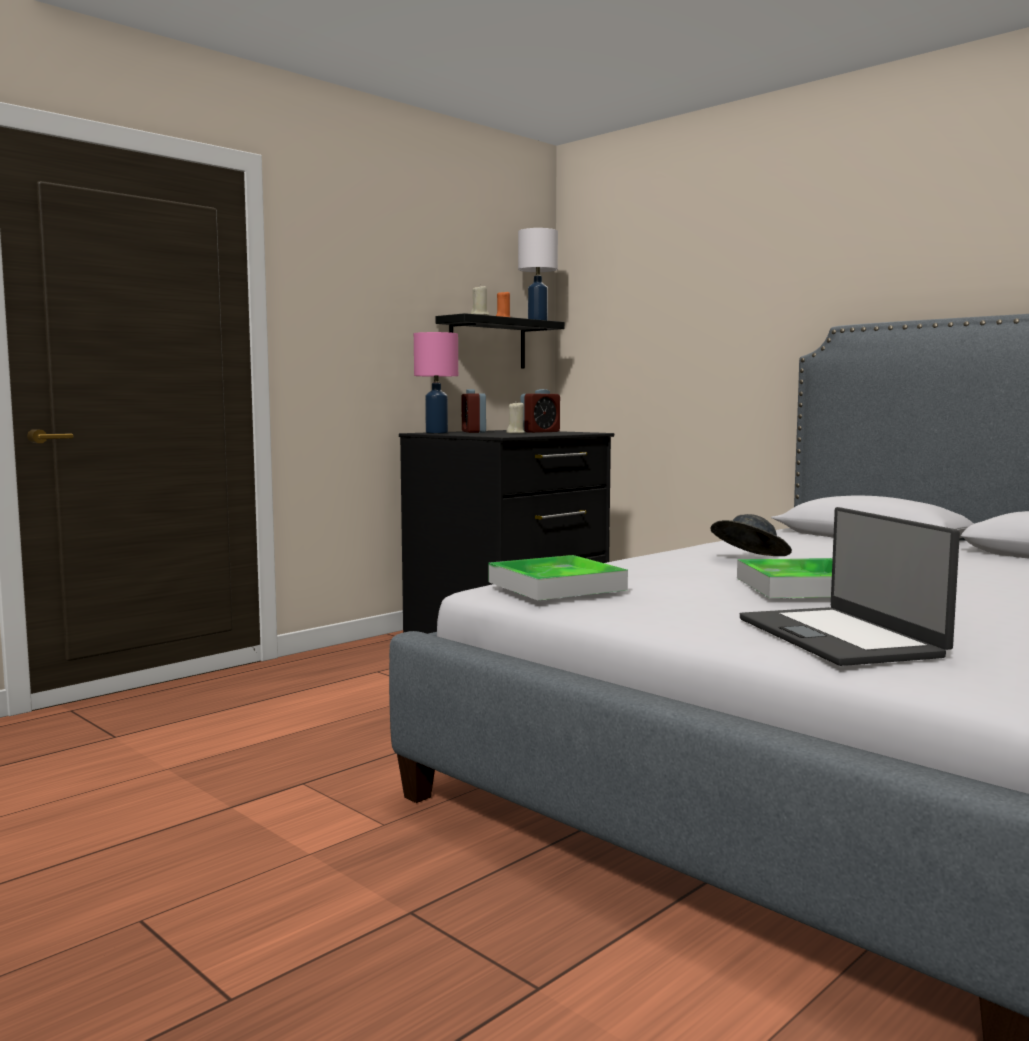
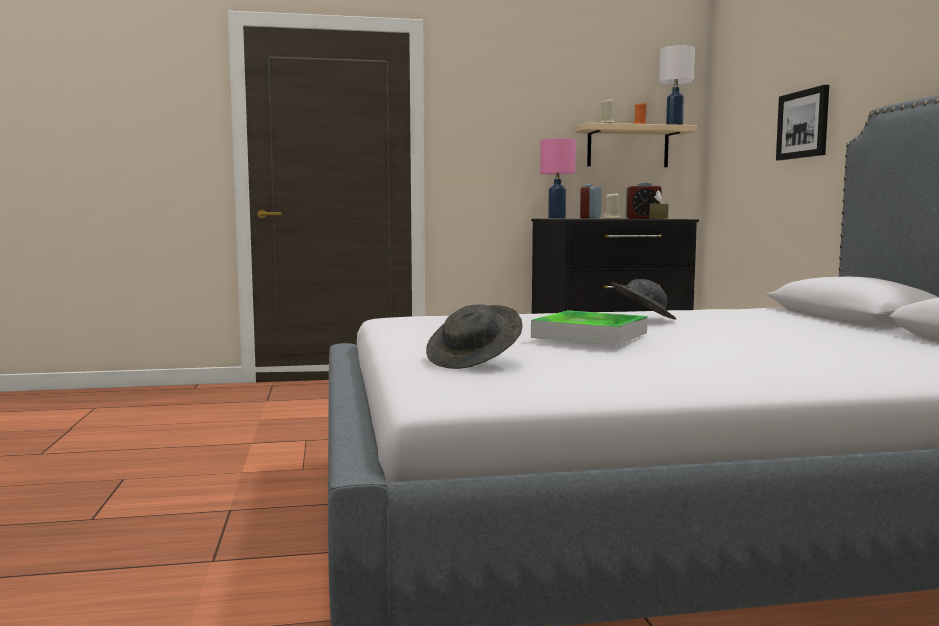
camera: 35 degrees right, 0 degrees up
(487, 343) = (628, 147): black shelf -> beige shelf
(556, 586) = (419, 318): tray -> none
(570, 432) = (658, 218): none -> brown tissue box
(717, 332) = (803, 124): none -> picture
(840, 637) = (474, 361): laptop -> grey hat

